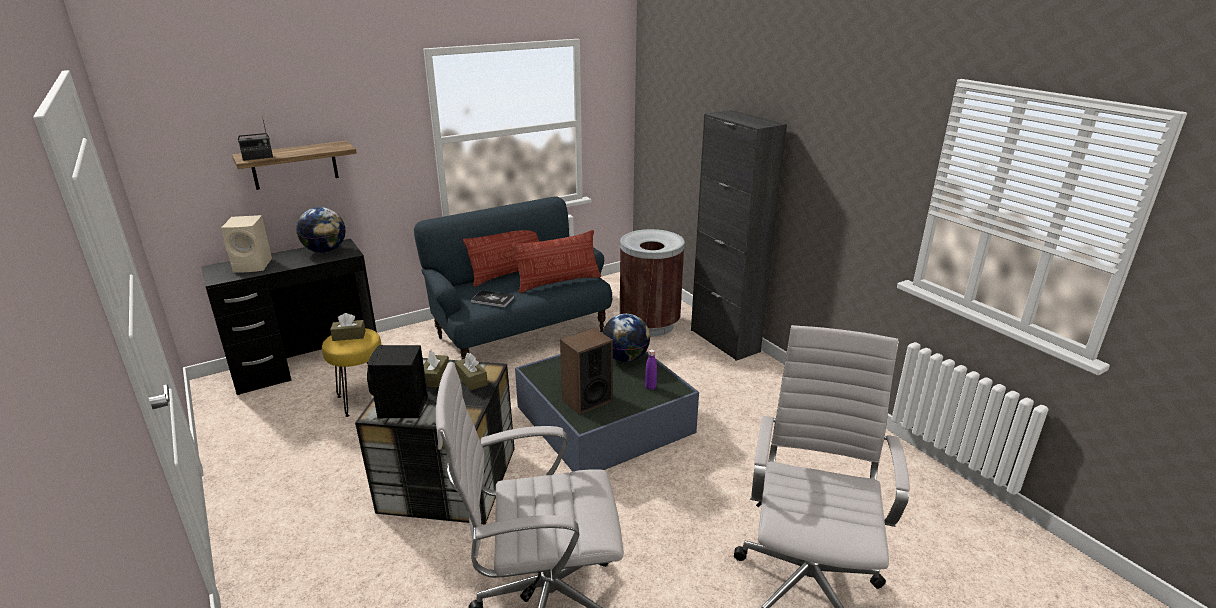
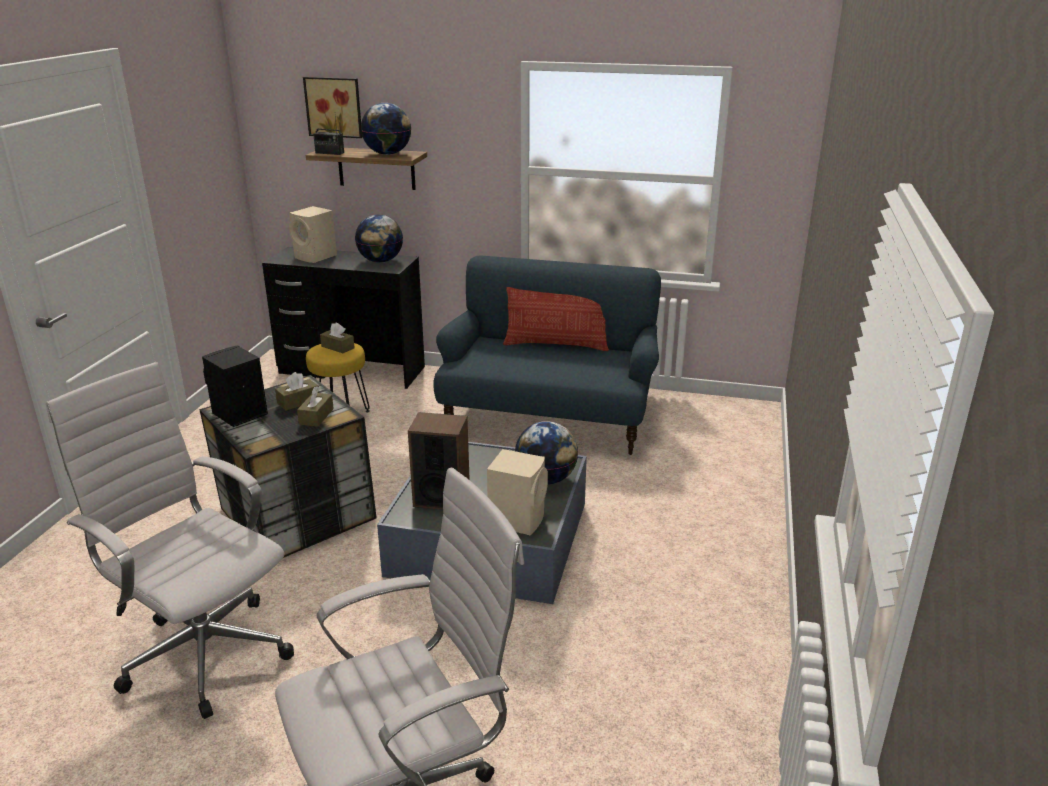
camera: 45 degrees right, 0 degrees up
(239, 112) = (334, 107): none -> picture
(318, 148) = (388, 154): none -> globe
(492, 300) = (496, 363): book -> none
(558, 282) = (586, 371): pillow -> none
(650, 324) = (696, 471): brown trash can -> none
(650, 387) = (518, 519): purple bottle -> beige speaker
(724, 341) = (757, 531): black cabinet -> none

